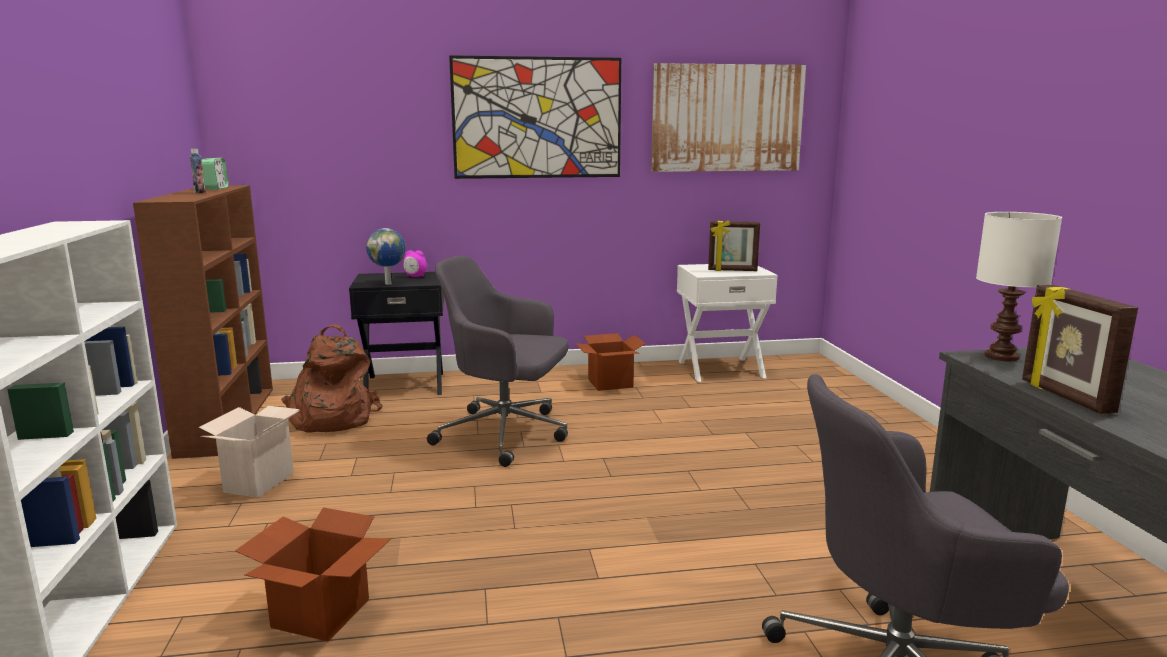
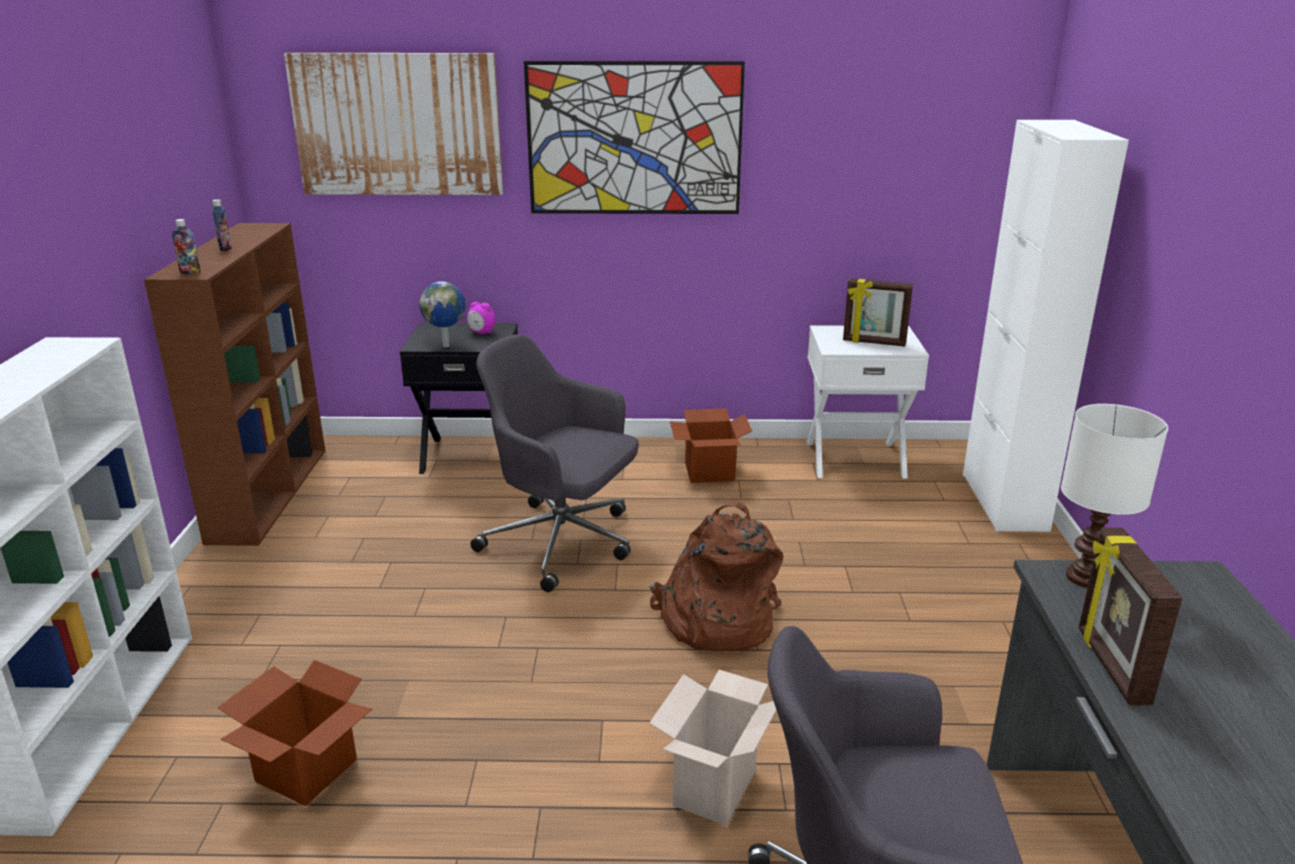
camera: 10 degrees right, 10 degrees up
(175, 199) = (190, 272): none -> bottle
(215, 188) = (248, 235): alarm clock -> none
(259, 481) = (283, 586): cardboard box -> cardboard box (713, 785)
(330, 419) = (377, 501): brown backpack -> brown backpack (715, 620)
(727, 118) = (885, 140): picture -> picture (397, 125)
(845, 387) = (1004, 502): none -> white cabinet

